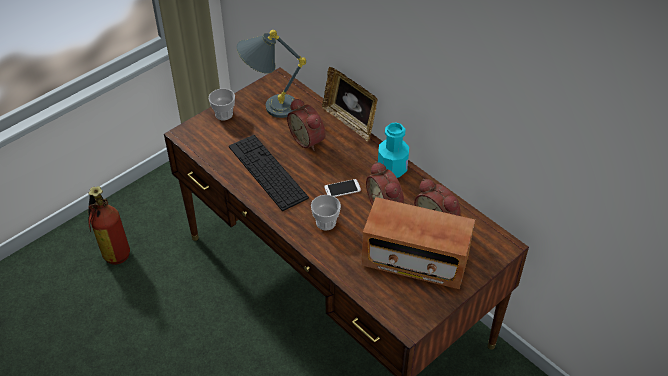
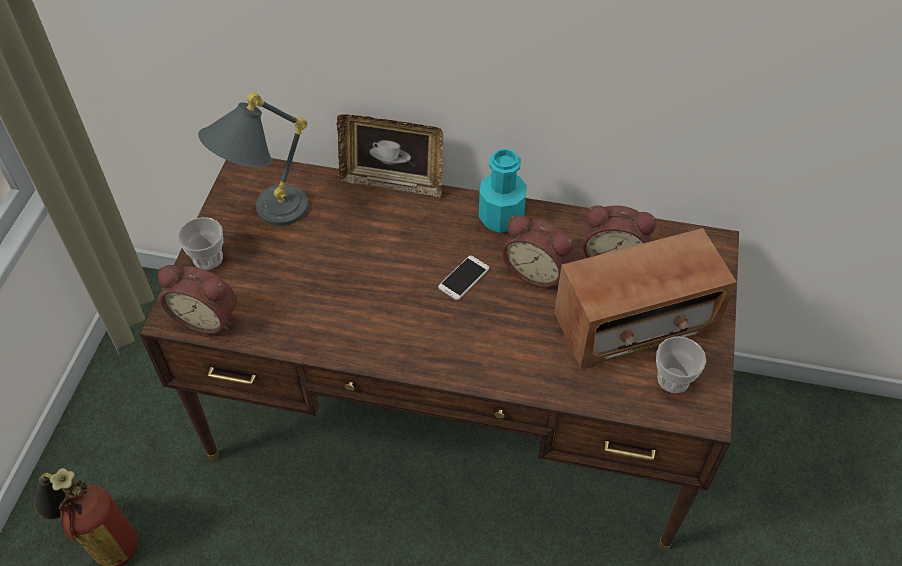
camera: 35 degrees left, 5 degrees up
(267, 172) = (344, 308): keyboard -> none
(308, 139) = (360, 233): alarm clock -> alarm clock (207, 317)
(326, 222) = (483, 336): cup -> cup (673, 379)

